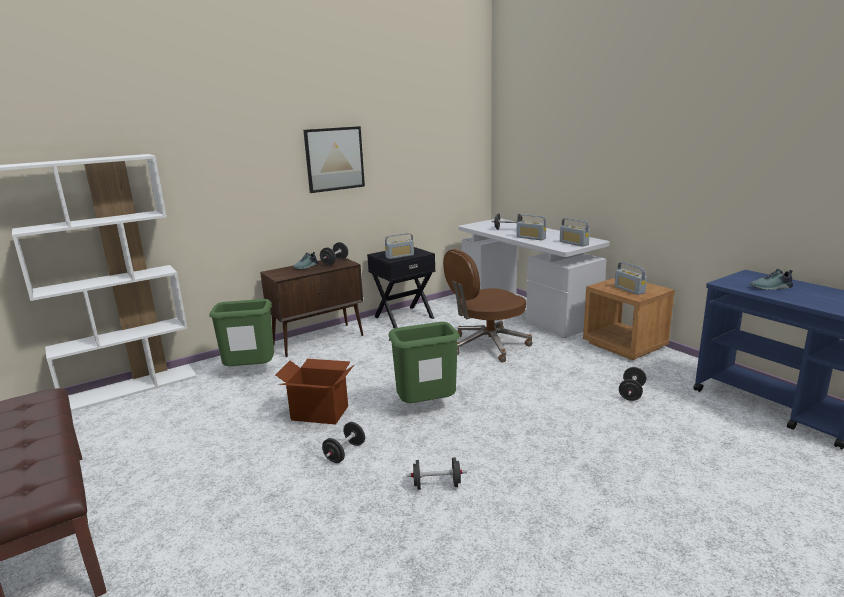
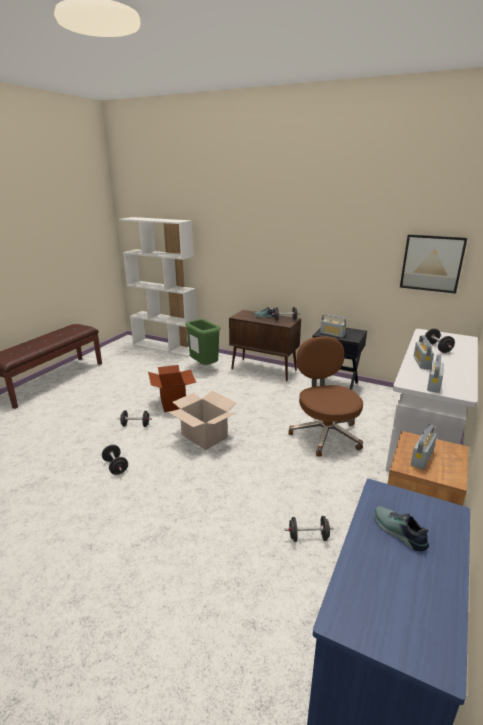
camera: 60 degrees right, 5 degrees up
(334, 159) = (310, 242): picture -> picture (432, 263)
(426, 407) = (205, 436): green trash can -> cardboard box
(487, 346) = (325, 434): brown office chair -> brown office chair turned 45 degrees clockwise

